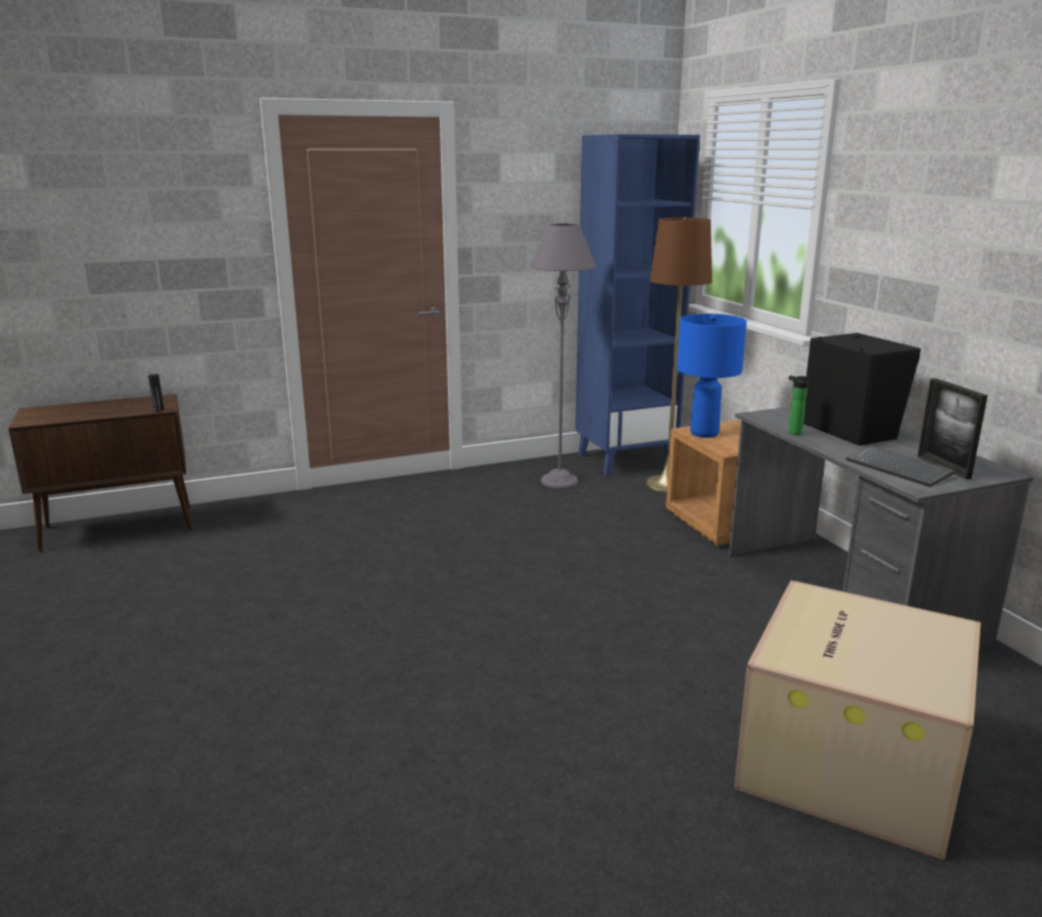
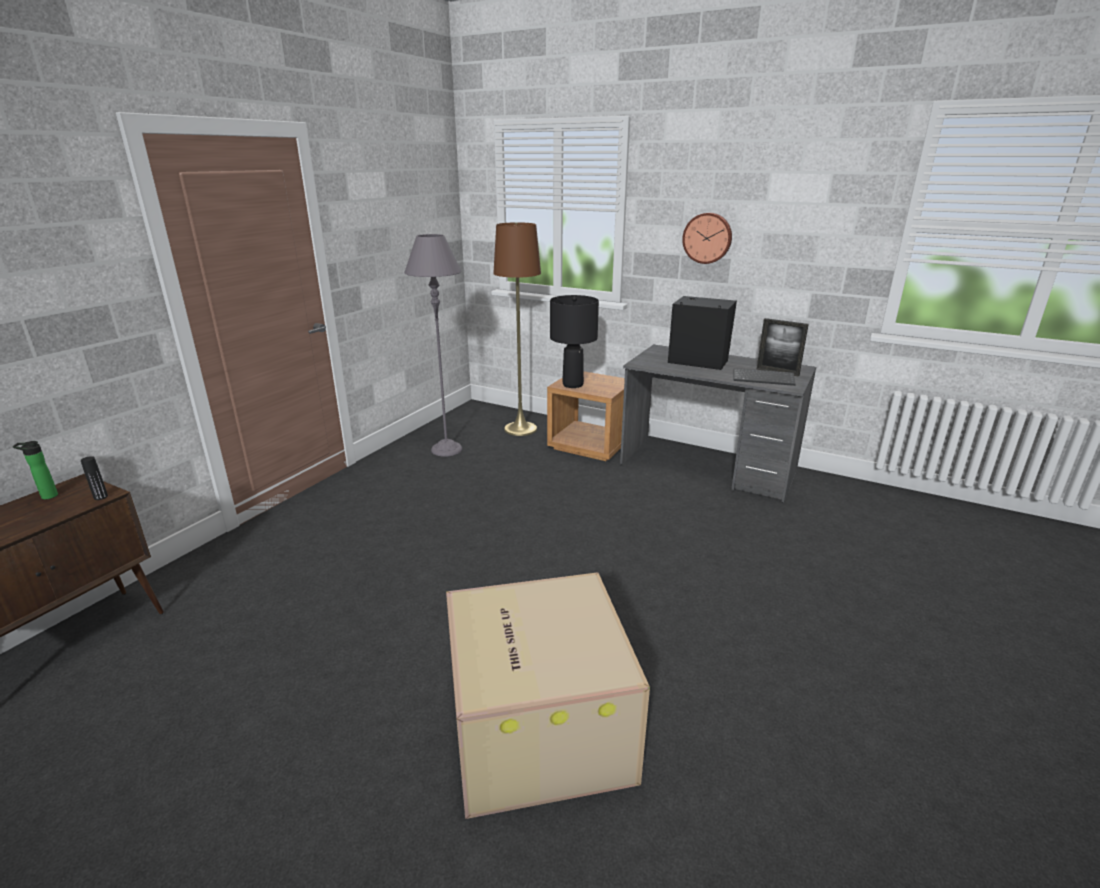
camera: 40 degrees left, 5 degrees up
(625, 459) = (468, 419): blue bookcase -> none
(704, 433) = (573, 385): blue table lamp -> black table lamp
(792, 432) = (677, 370): bottle -> bottle (47, 496)
(846, 759) = (828, 560): cardboard box -> cardboard box (535, 726)
(911, 252) = (707, 238): none -> wall clock

